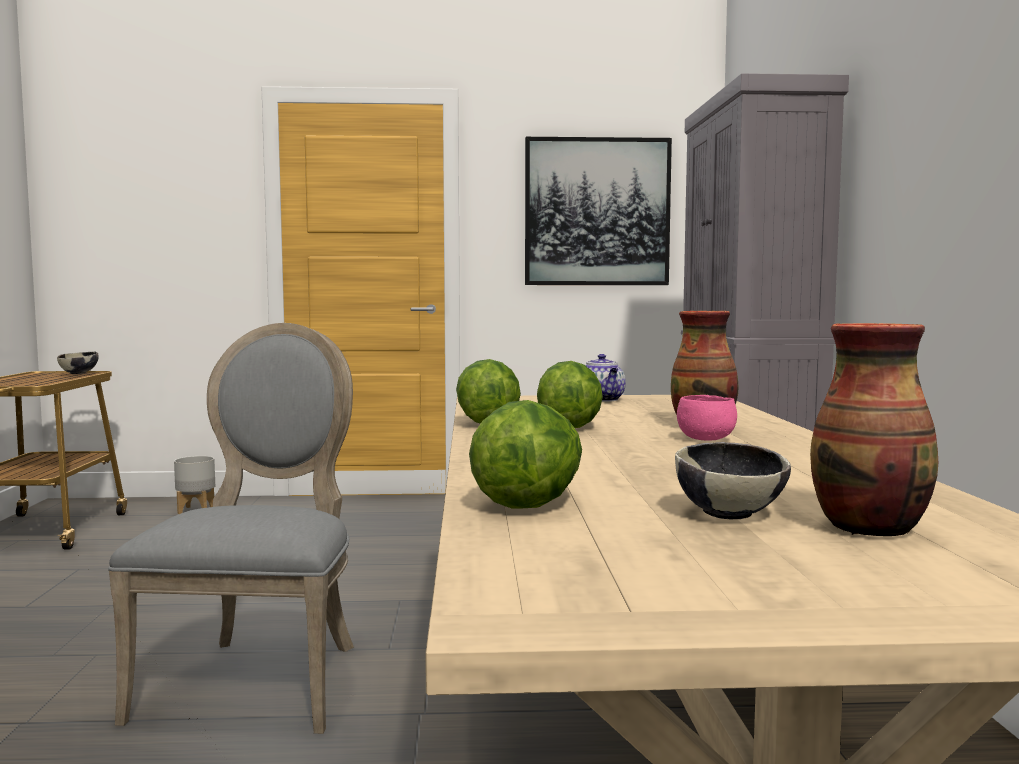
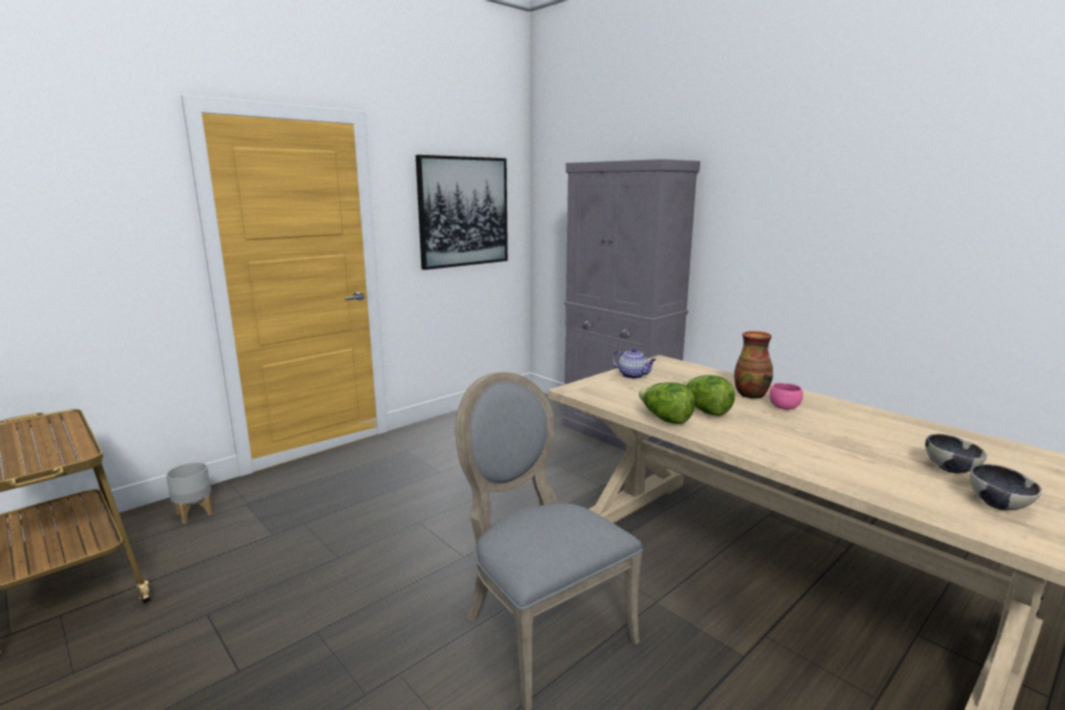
camera: 40 degrees left, 10 degrees up
(79, 373) = (57, 422): bowl -> bowl (998, 504)
(529, 501) = (891, 488): lettuce -> none
(872, 528) = (993, 461): vase -> none

